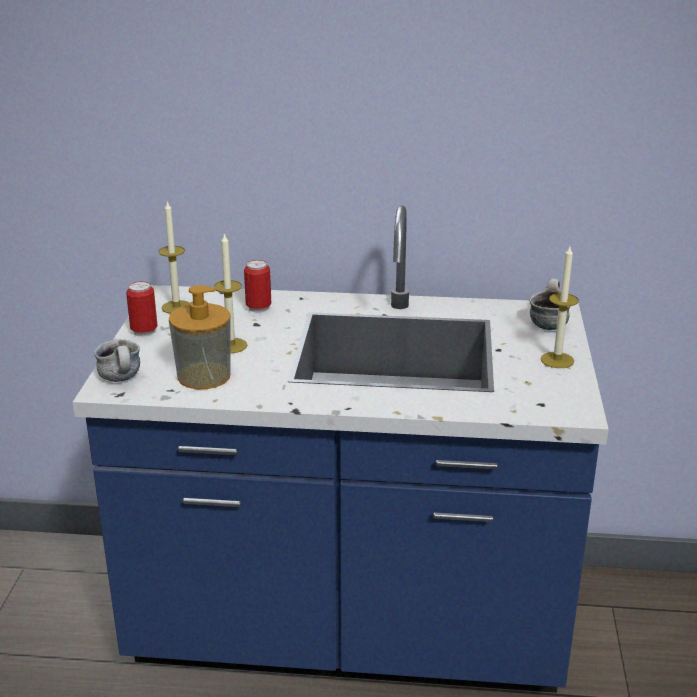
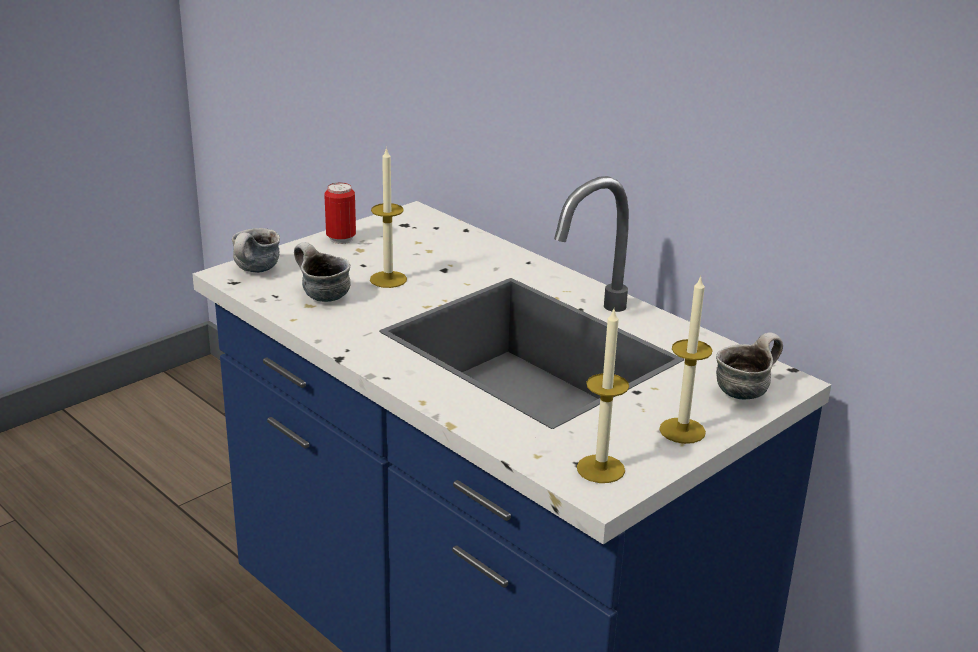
camera: 40 degrees right, 0 degrees up
(176, 307) = (403, 228): candle -> candle (600, 469)
(204, 376) = (320, 295): soap dispenser -> mug
(258, 308) = (472, 256): can -> none

